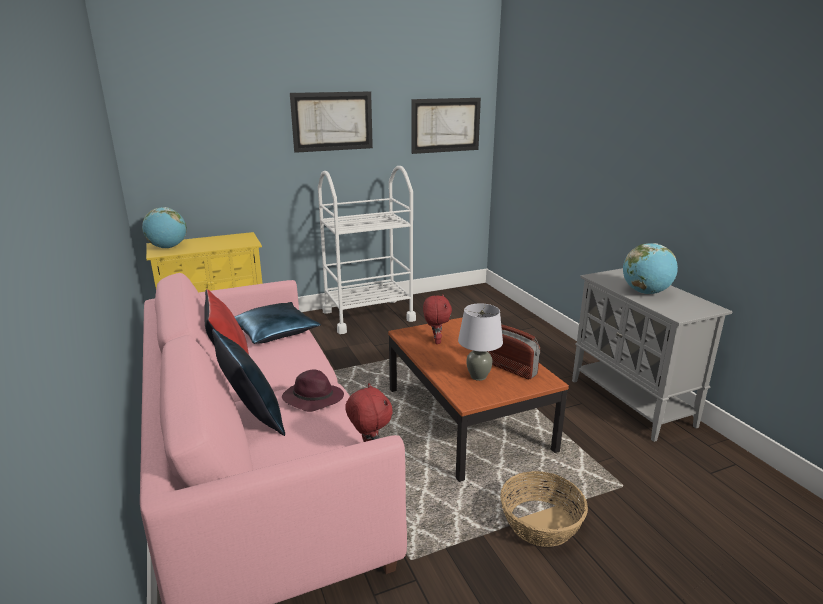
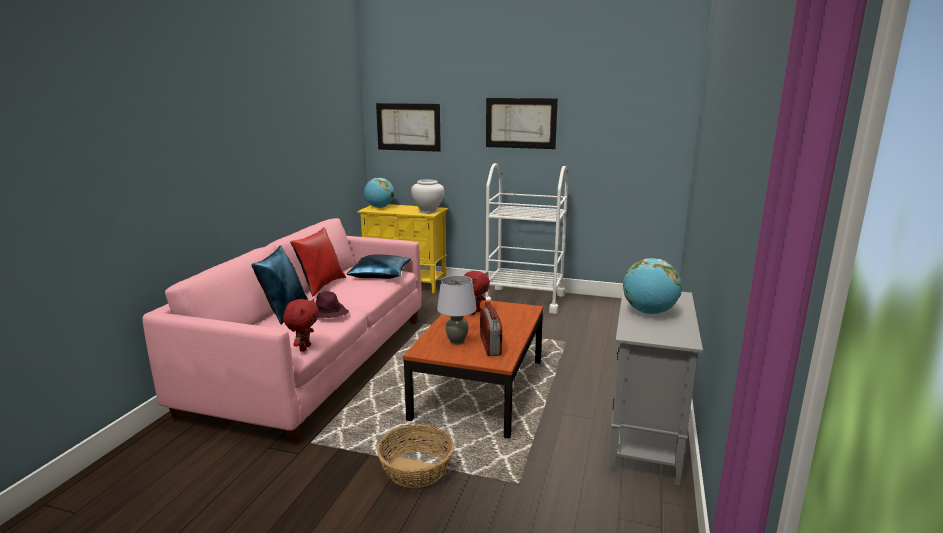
camera: 40 degrees right, 5 degrees down
(241, 240) = (428, 211): none -> white vase
(445, 125) = (634, 133): picture -> picture (408, 127)

